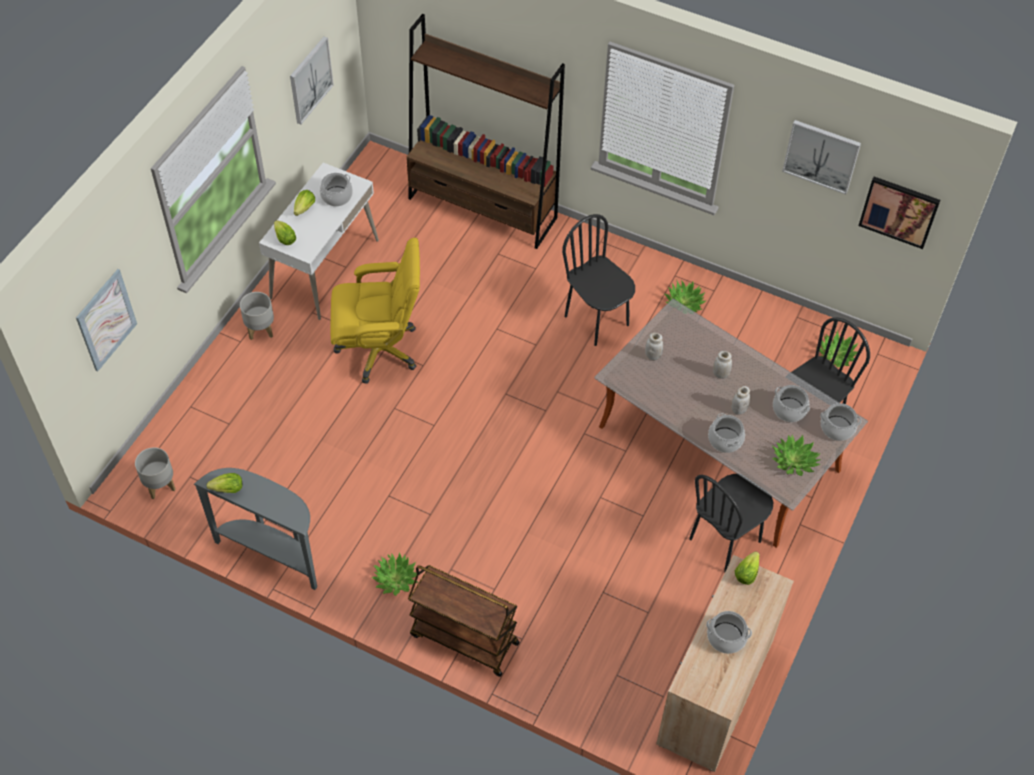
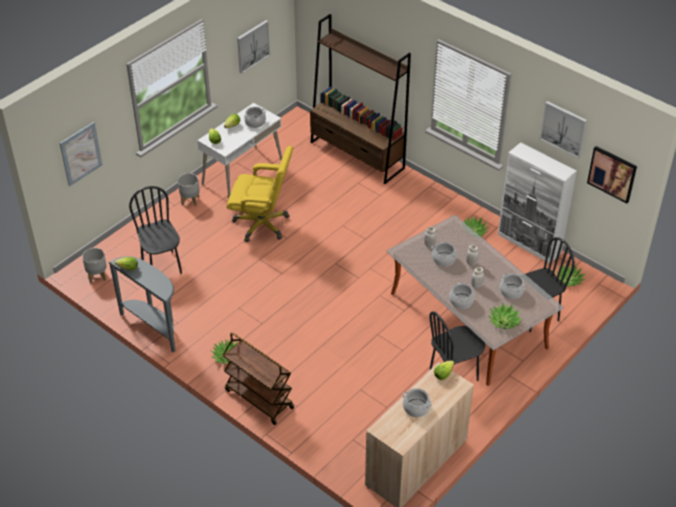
camera: 15 degrees right, 10 degrees down
(597, 320) = (411, 231): black chair -> black chair (162, 266)
(766, 308) = (529, 244): none -> white cabinet
(837, 428) = (540, 308): cooking pot -> cooking pot (443, 259)

